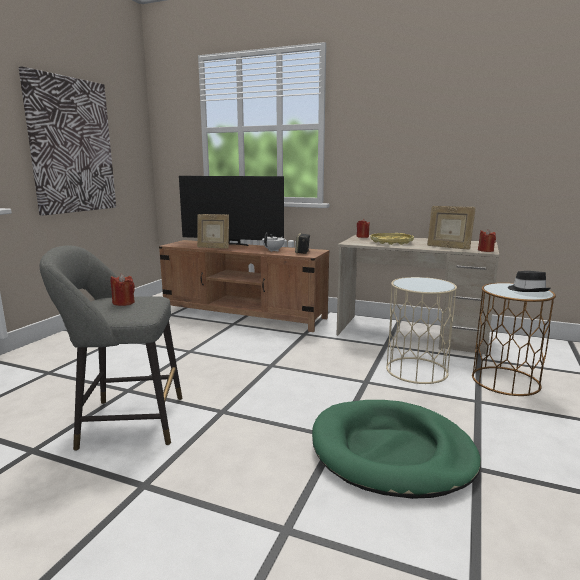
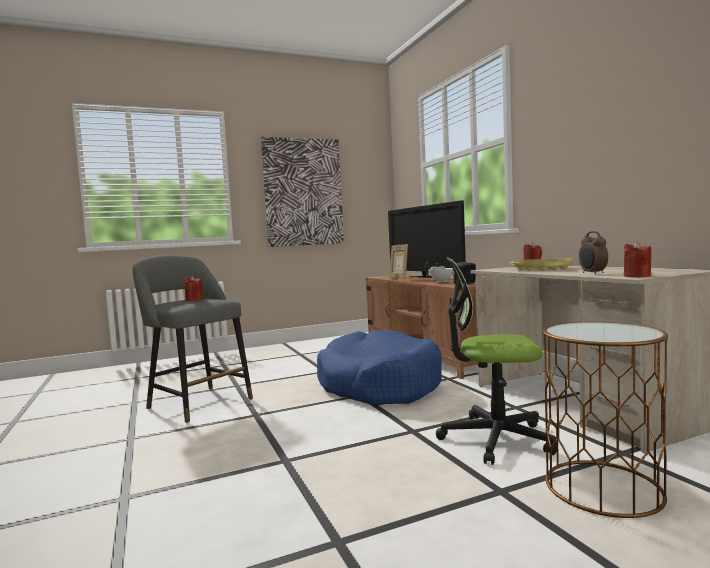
camera: 45 degrees right, 10 degrees down
(266, 352) = (378, 385): none -> blue dog bed
(391, 452) = (298, 490): green dog bed -> none
(416, 370) = (495, 438): beige side table -> office chair
(448, 247) = (592, 273): picture frame -> alarm clock
(527, 290) = (620, 332): black hat -> none

